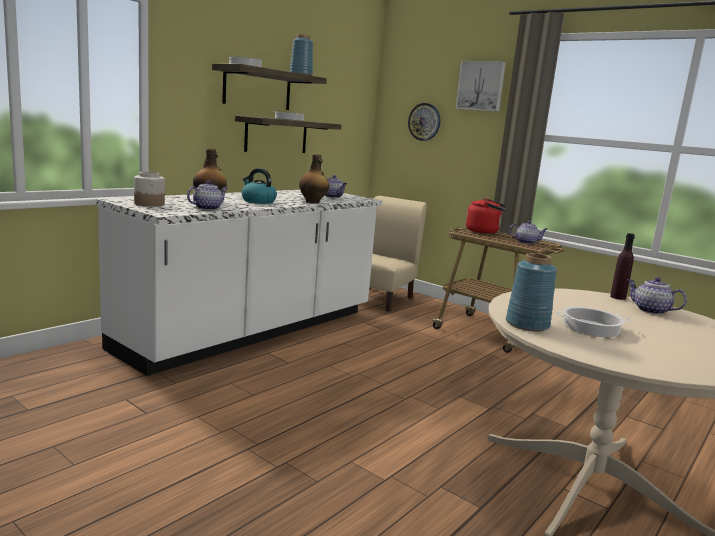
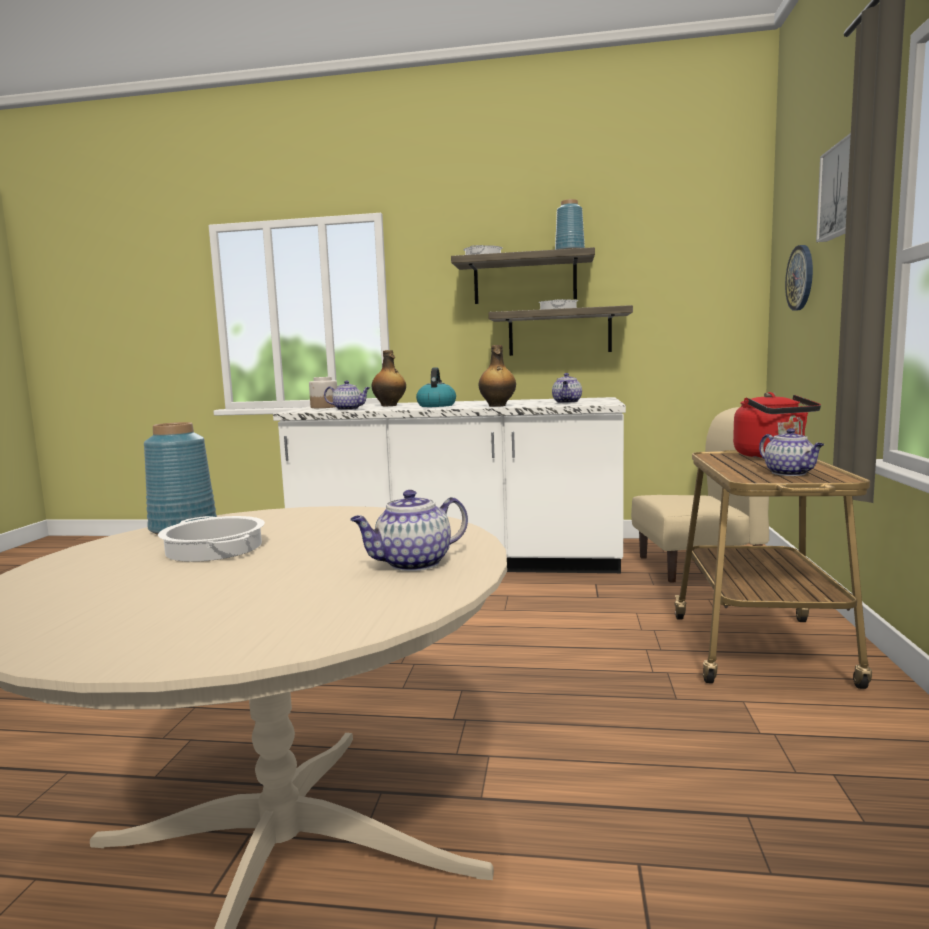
camera: 60 degrees right, 5 degrees down
(617, 297) = (470, 542): purple bottle -> none
(650, 310) = (412, 564): teapot -> teapot turned 135 degrees counterclockwise

